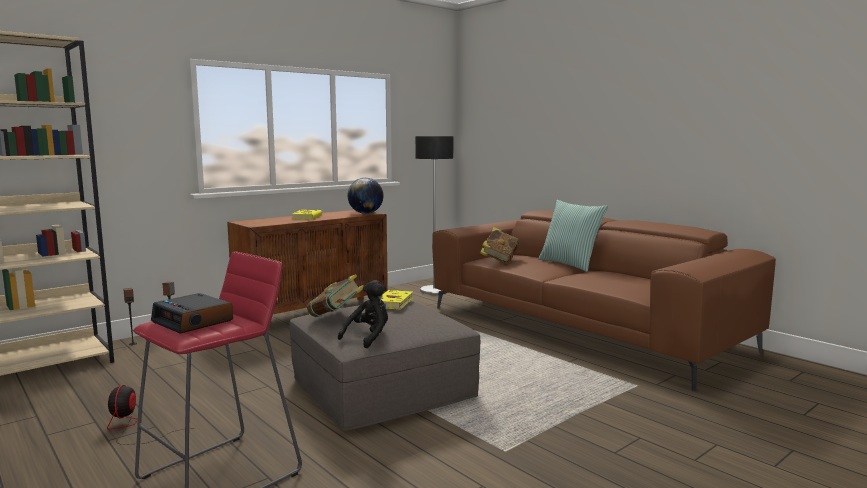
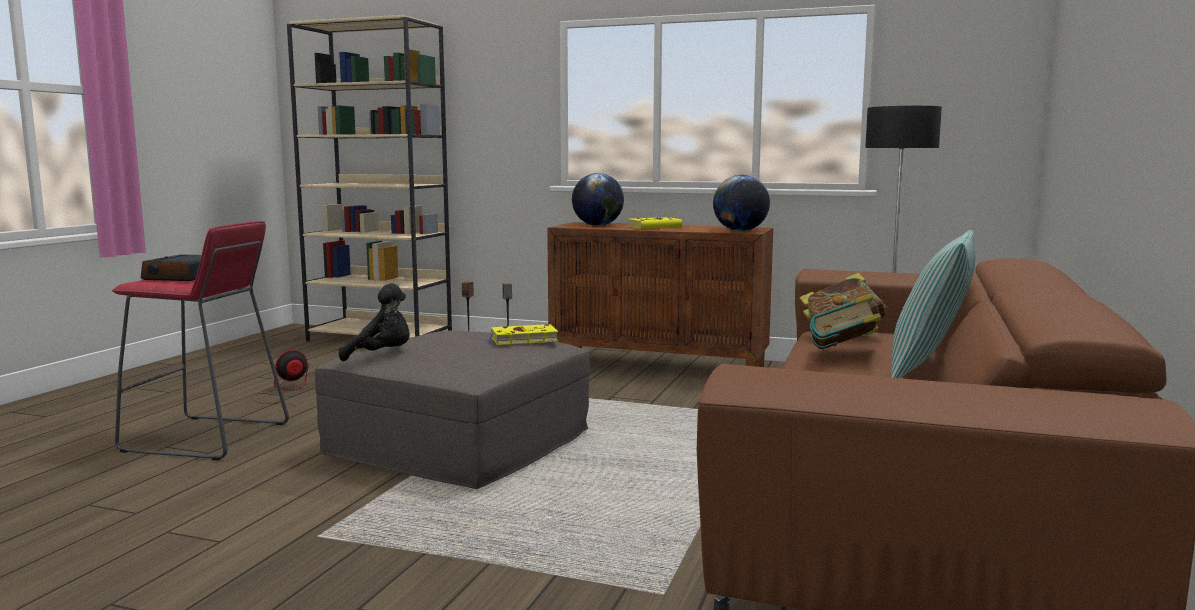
camera: 60 degrees right, 0 degrees up
(269, 221) = (597, 225): none -> globe
(335, 317) = (438, 334): book -> book (843, 355)

